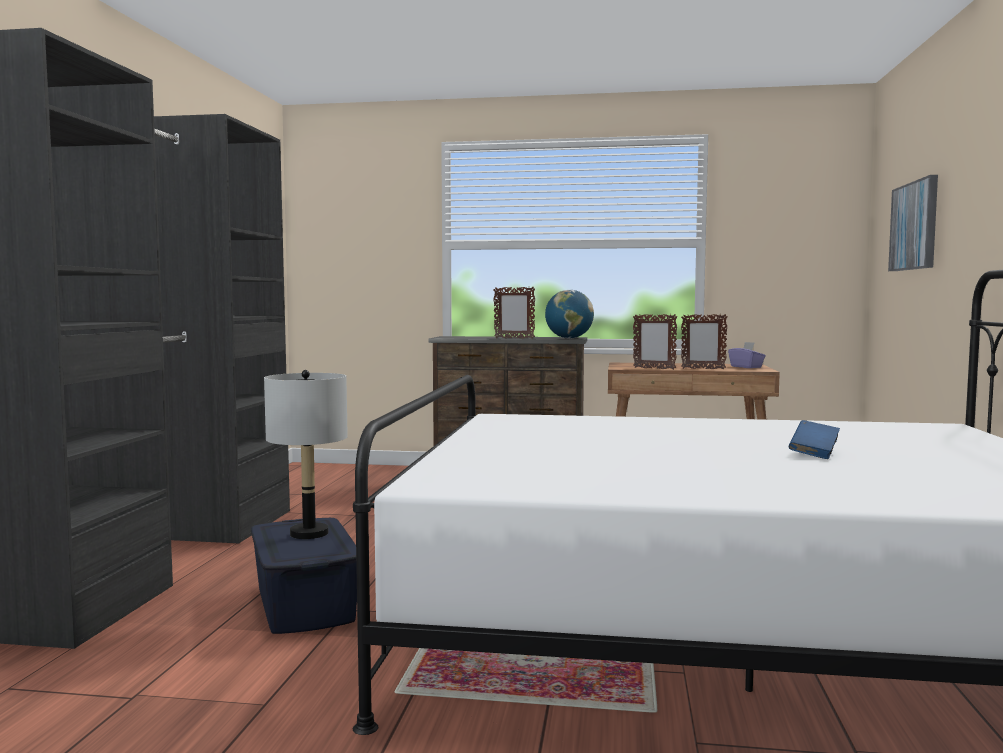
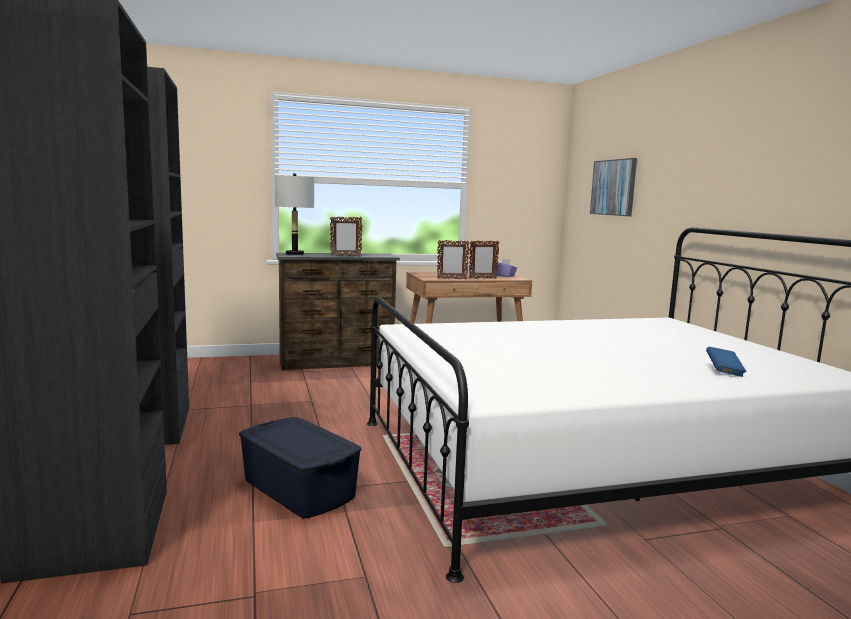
camera: 25 degrees left, 5 degrees up
(309, 534) = (297, 434): grey table lamp -> grey table lamp (295, 254)
(569, 338) = (385, 255): globe -> none
(814, 453) = (644, 348): blue book -> blue book (724, 371)

